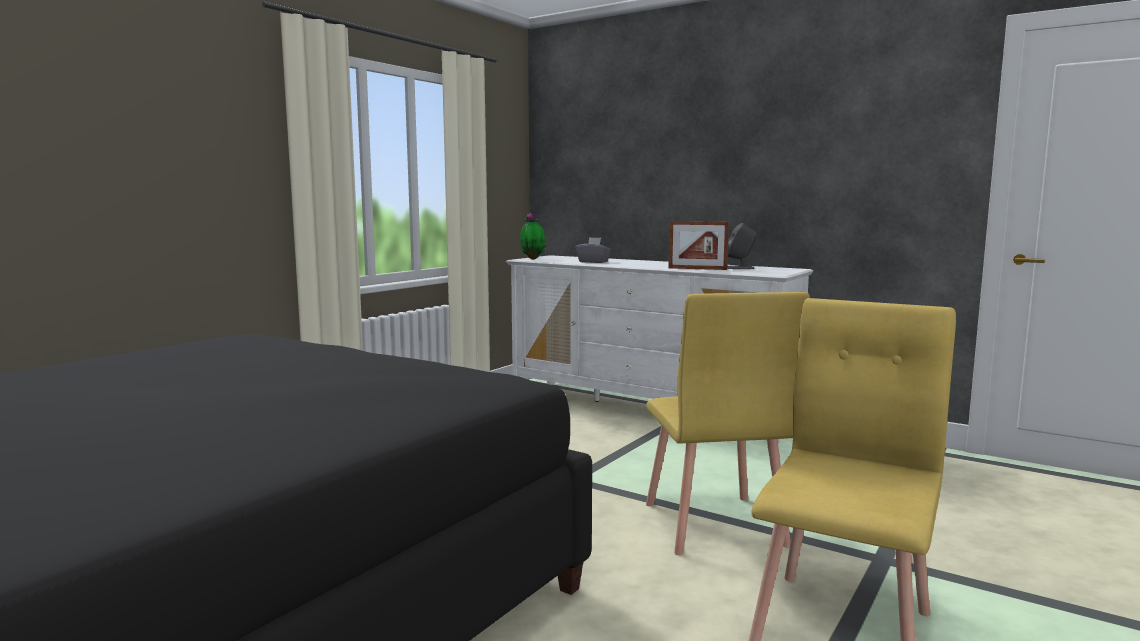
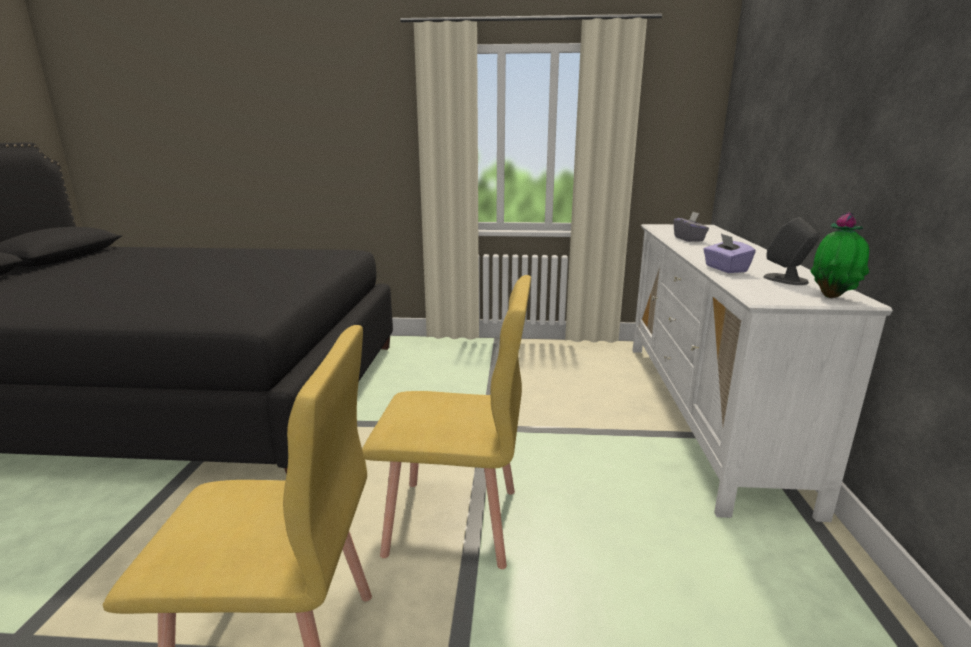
camera: 60 degrees right, 10 degrees up
(533, 259) = (663, 226): potted plant -> potted plant (832, 296)
(697, 269) = (725, 269): picture frame -> purple tissue box
(713, 525) = (454, 522): yellow chair -> yellow chair turned 135 degrees counterclockwise

